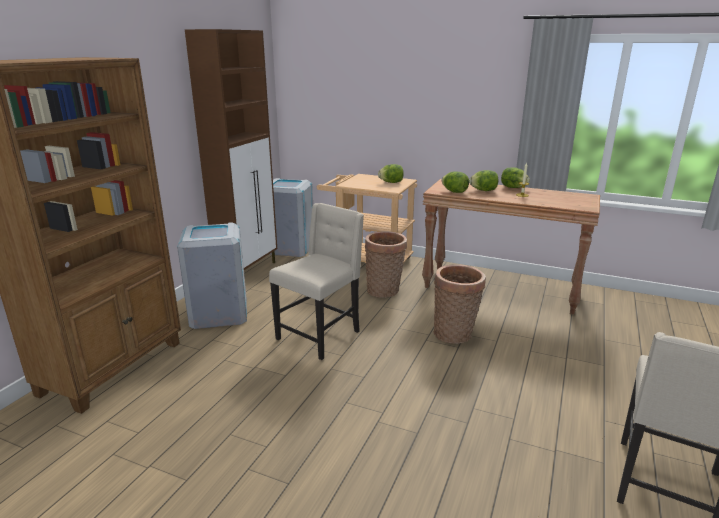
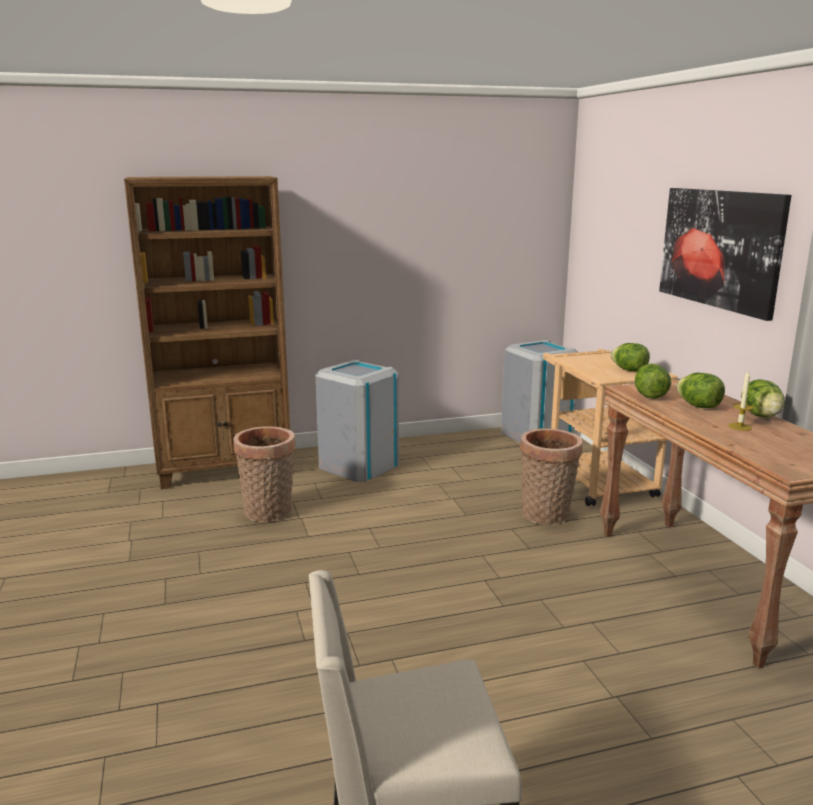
camera: 50 degrees right, 5 degrees down
(248, 271) = (451, 441): brown cabinet -> none
(320, 335) = (397, 522): beige chair -> none
(440, 95) = (720, 249): none -> picture
(455, 334) = (529, 593): basket -> basket (268, 513)

